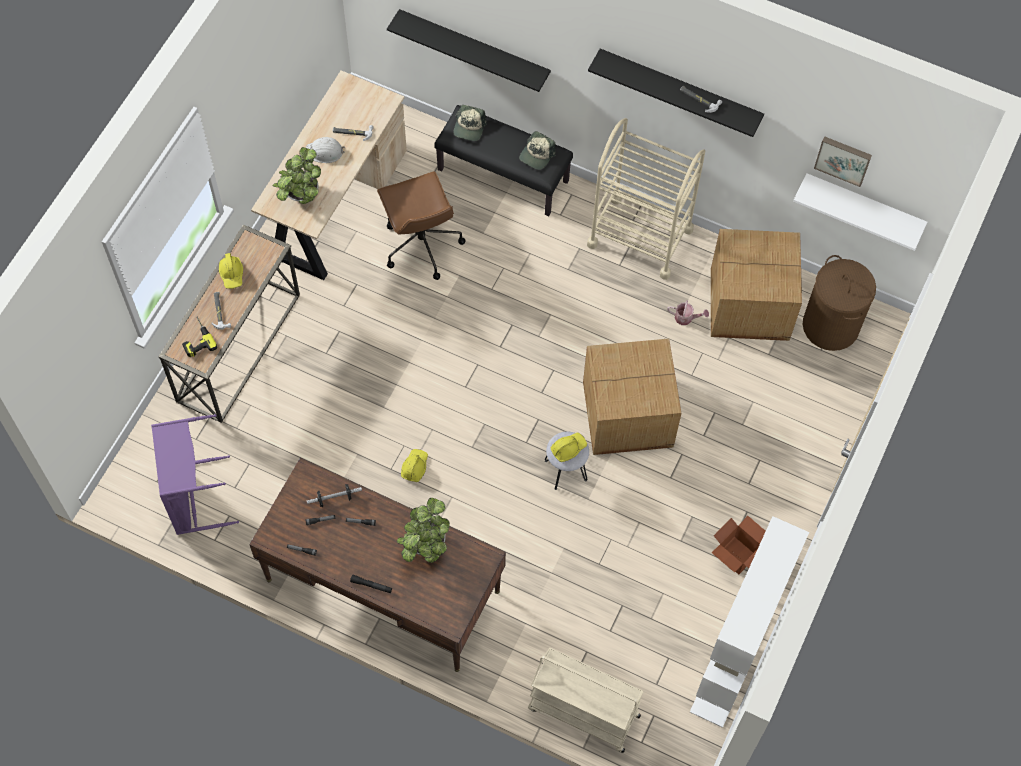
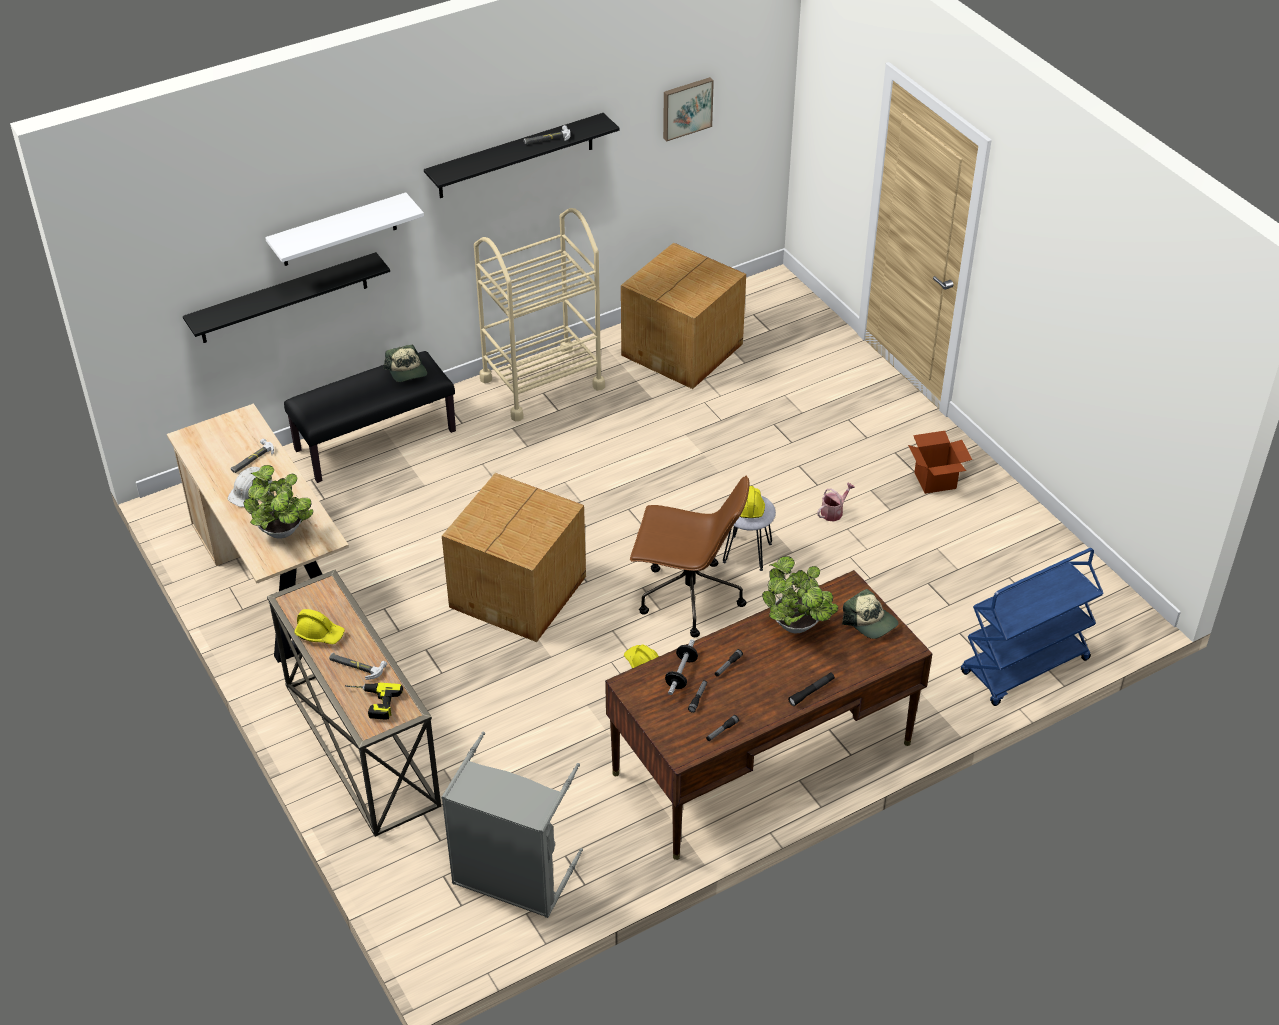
camera: 55 degrees left, 20 degrees down
(193, 496) = (512, 878): purple laundry basket -> grey laundry basket
(421, 244) = (389, 536): brown office chair -> brown office chair (688, 598)
(469, 127) = (323, 401): cap -> cap (870, 622)
(582, 712) = (1024, 667): beige cart -> blue cart
(629, 415) = (726, 480): cardboard box -> cardboard box (520, 591)
(686, 318) = (658, 395): watering can -> watering can (834, 512)
(731, 664) = (1046, 538): white bookcase -> none
(830, 325) = (751, 313): brown laundry basket -> none
(863, 205) = (715, 155): white shelf -> white shelf (338, 230)

